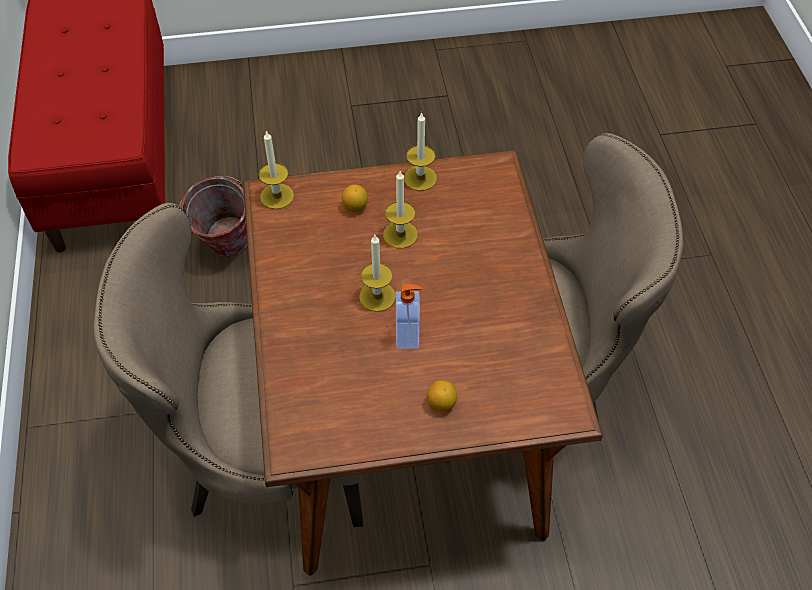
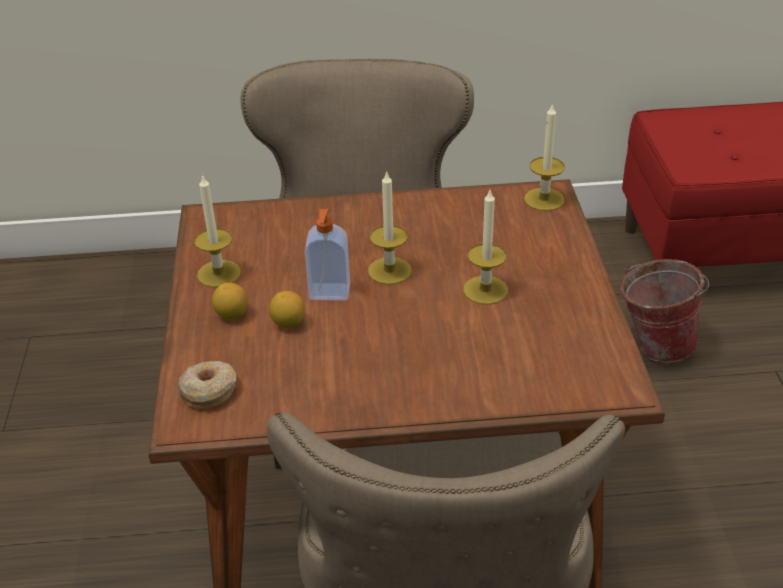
camera: 95 degrees right, 15 degrees down
(355, 207) = (531, 255): lemon -> lemon (288, 323)
(420, 178) = (587, 309): candle -> candle (219, 274)
(534, 404) = (209, 391): none -> donut

